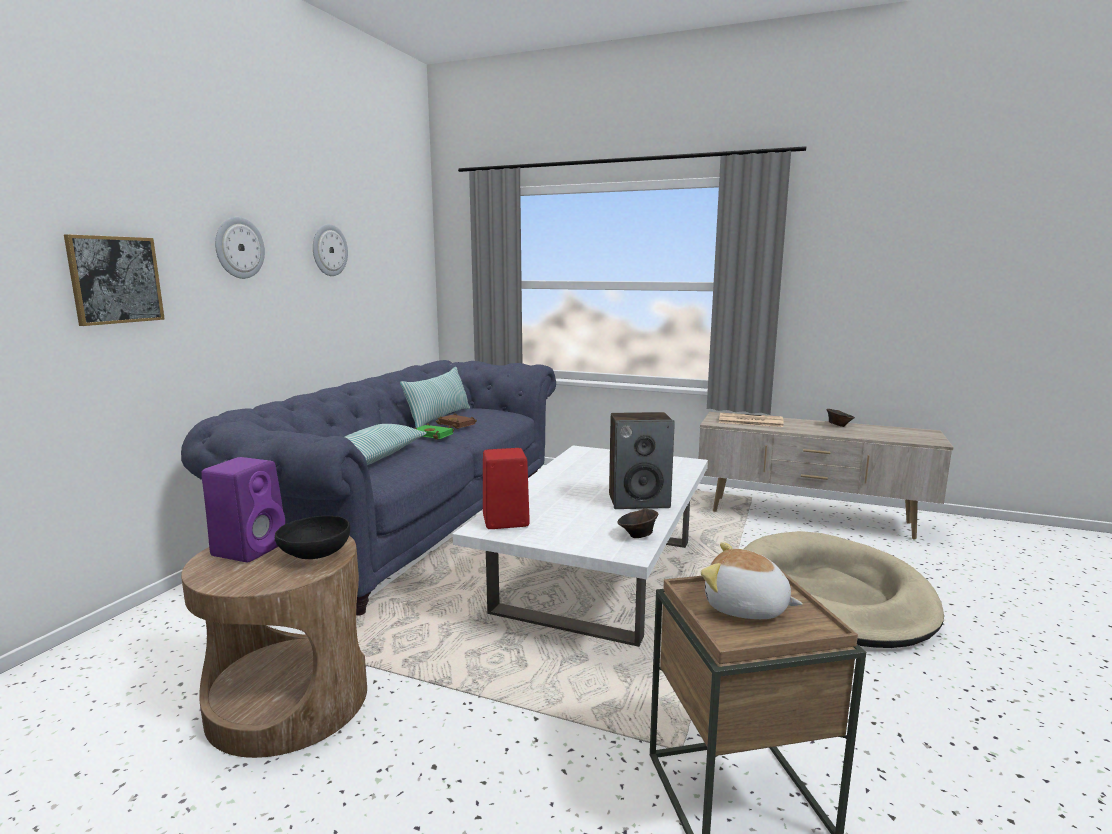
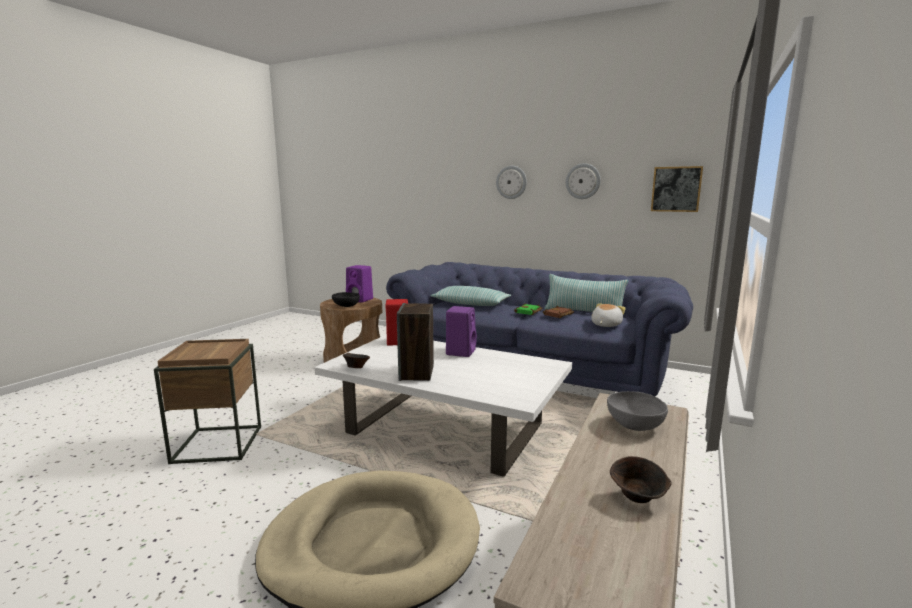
camera: 95 degrees right, 0 degrees up
(115, 280) = (449, 198): picture -> picture (676, 189)
(550, 484) = (460, 352): none -> purple speaker
(745, 608) = (208, 349): plush toy -> plush toy (605, 325)
(749, 421) = (634, 424): newspaper -> grey bowl

